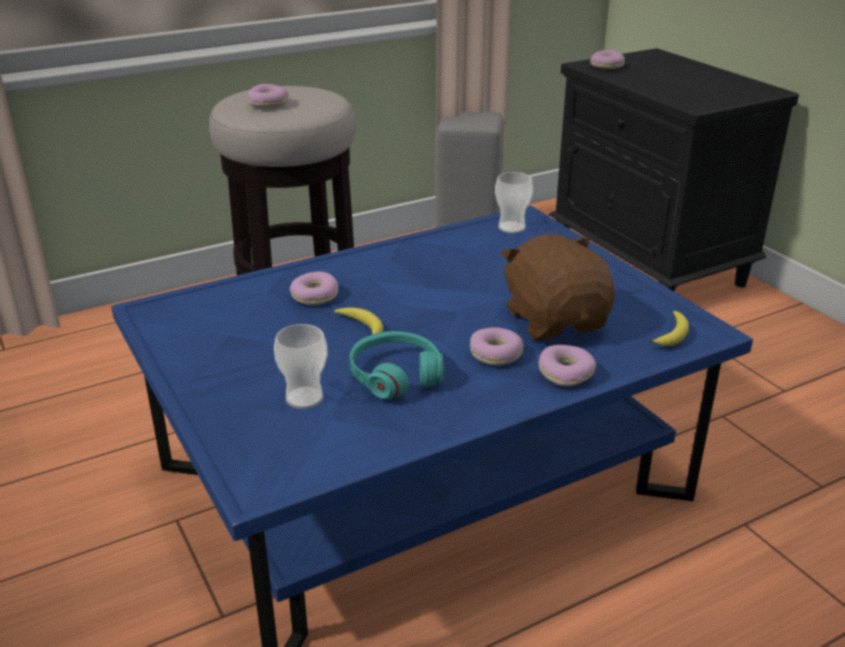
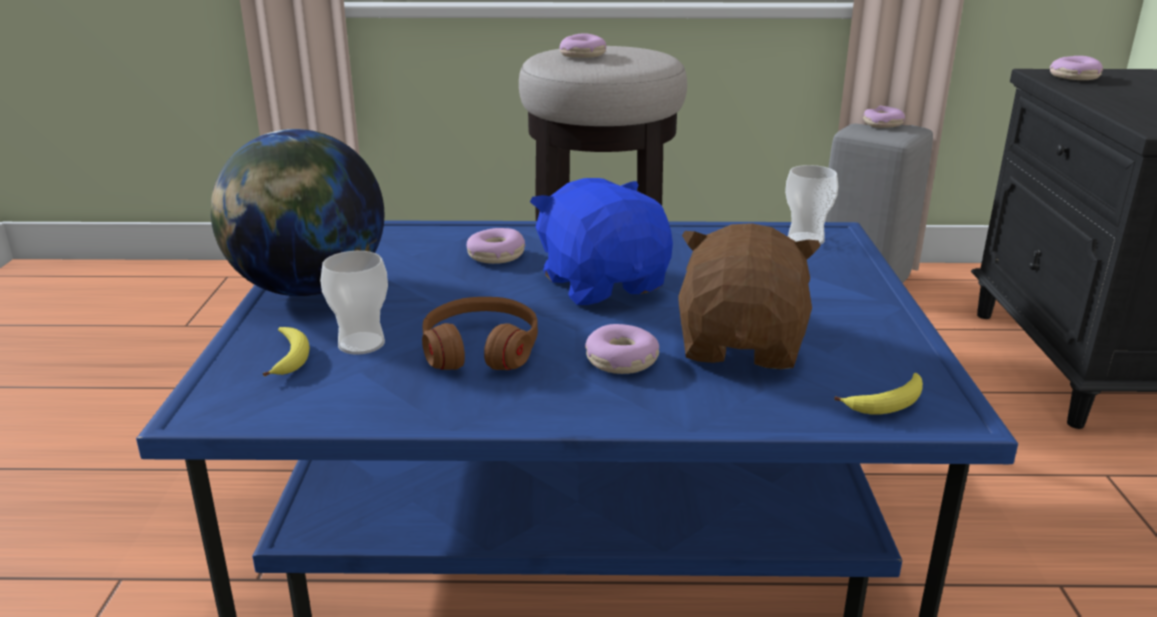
camera: 30 degrees right, 5 degrees down
(204, 366) = (308, 289): none -> globe
(361, 327) = (506, 294): banana -> banana (289, 357)
(395, 375) = (481, 349): turquoise headphones -> brown headphones
(419, 299) = (603, 284): none -> blue plush toy
(565, 373) = (681, 404): donut -> donut (882, 124)

